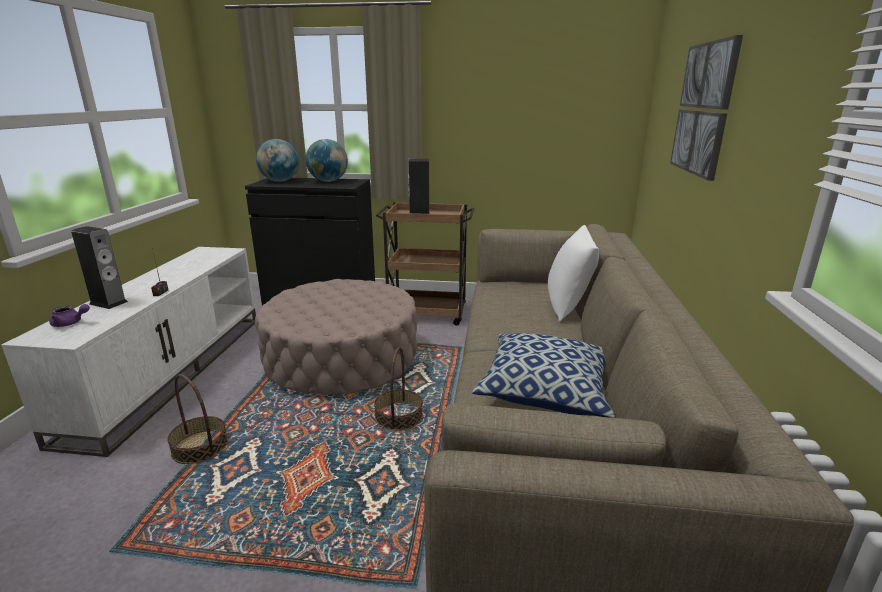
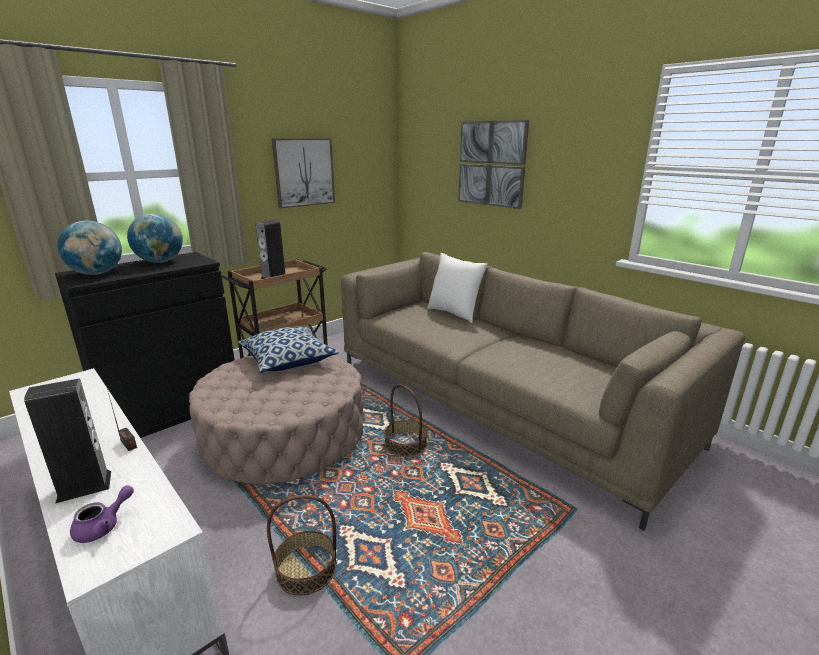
camera: 50 degrees left, 0 degrees up
(504, 114) = (304, 172): none -> picture
(546, 390) = (545, 358): pillow -> pillow (288, 360)

